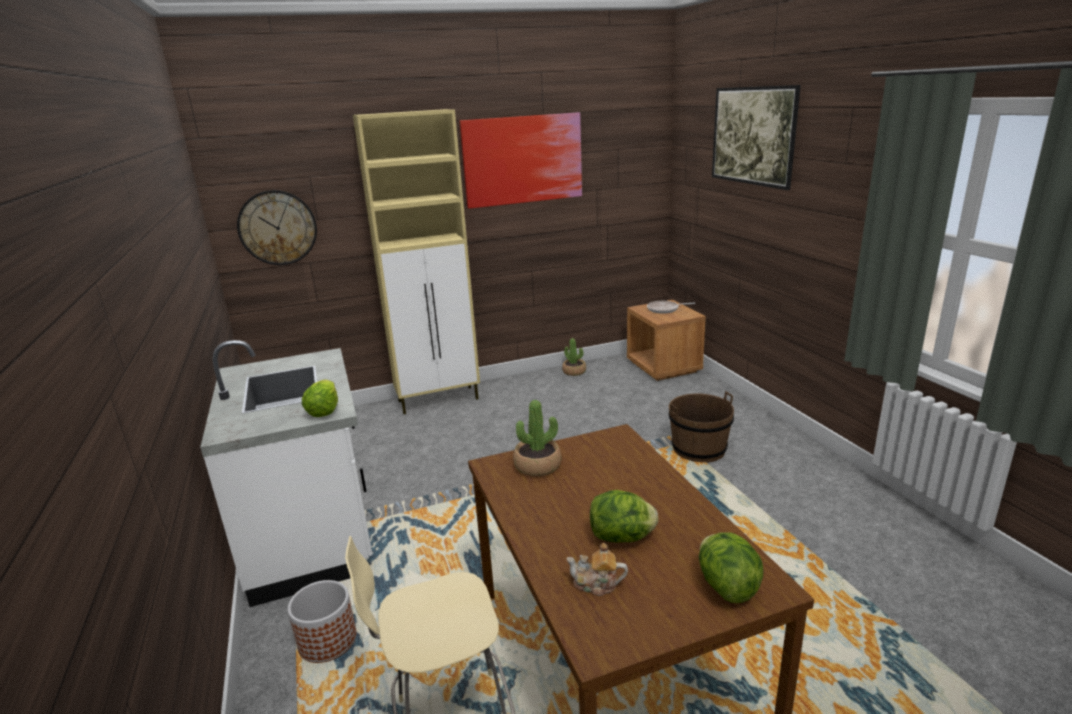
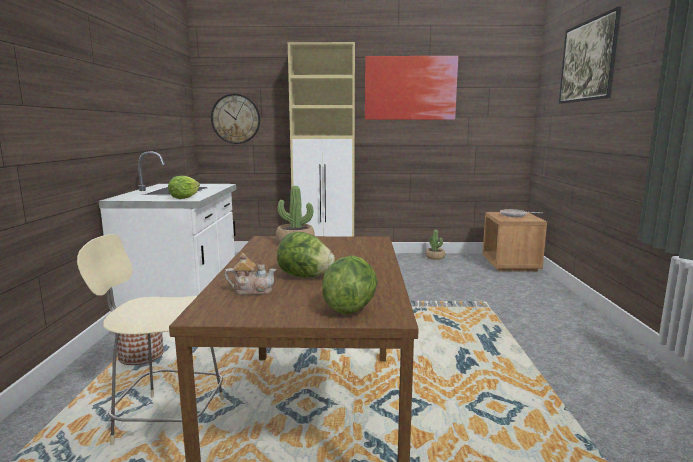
camera: 20 degrees right, 10 degrees down
(596, 584) = (252, 290): teapot -> teapot turned 150 degrees clockwise
(699, 449) = (501, 313): brown bucket -> none

